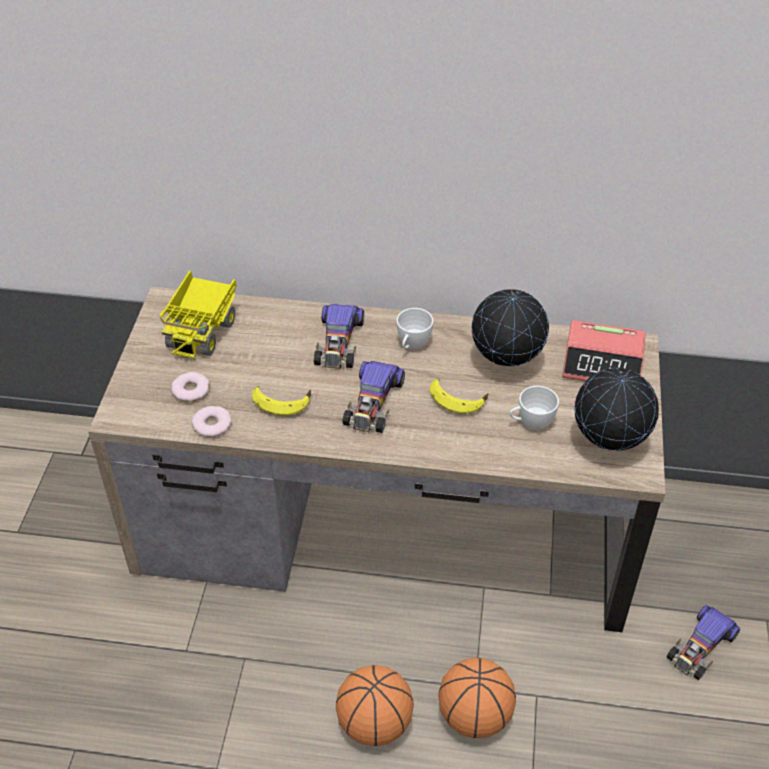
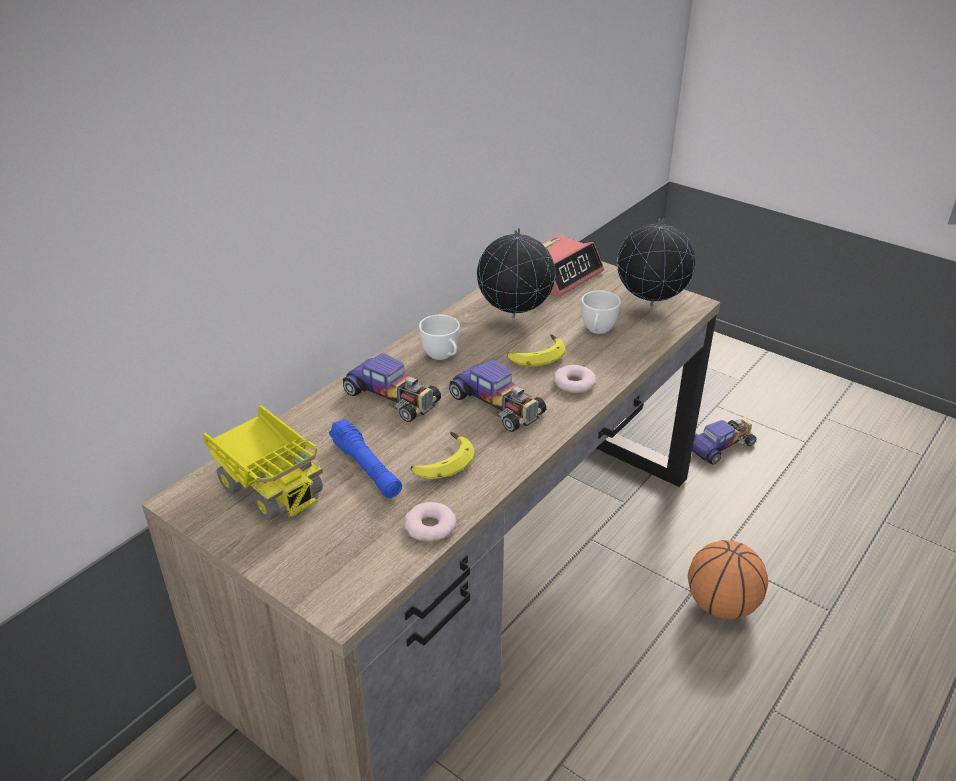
camera: 60 degrees left, 10 degrees down
(191, 390) = (358, 526): donut -> donut (574, 383)
(250, 366) = (366, 468): none -> blue flashlight
(374, 723) = (695, 682): basketball -> none
(701, 646) = (721, 446): toy car -> toy car turned 105 degrees counterclockwise

